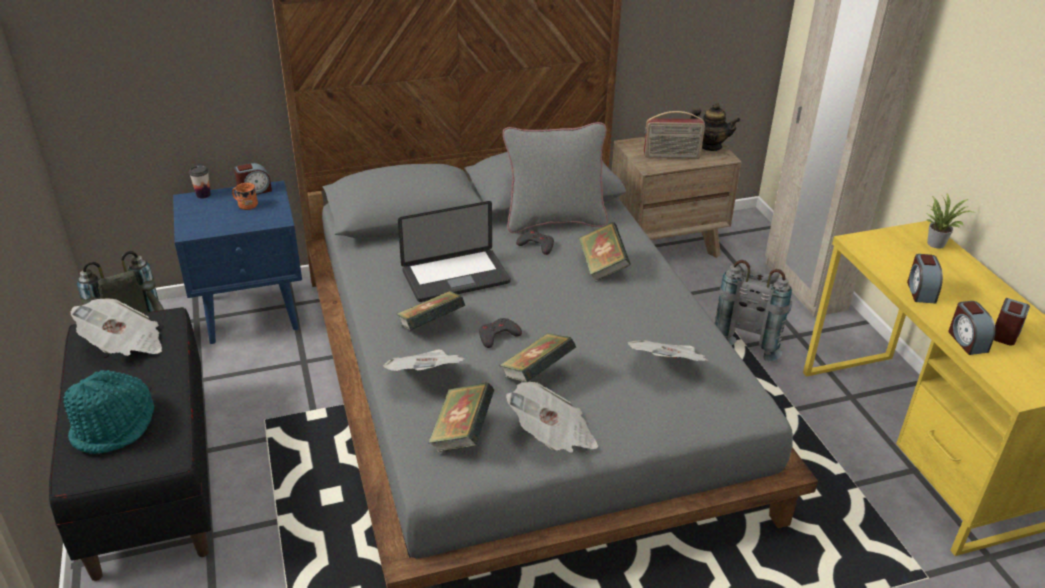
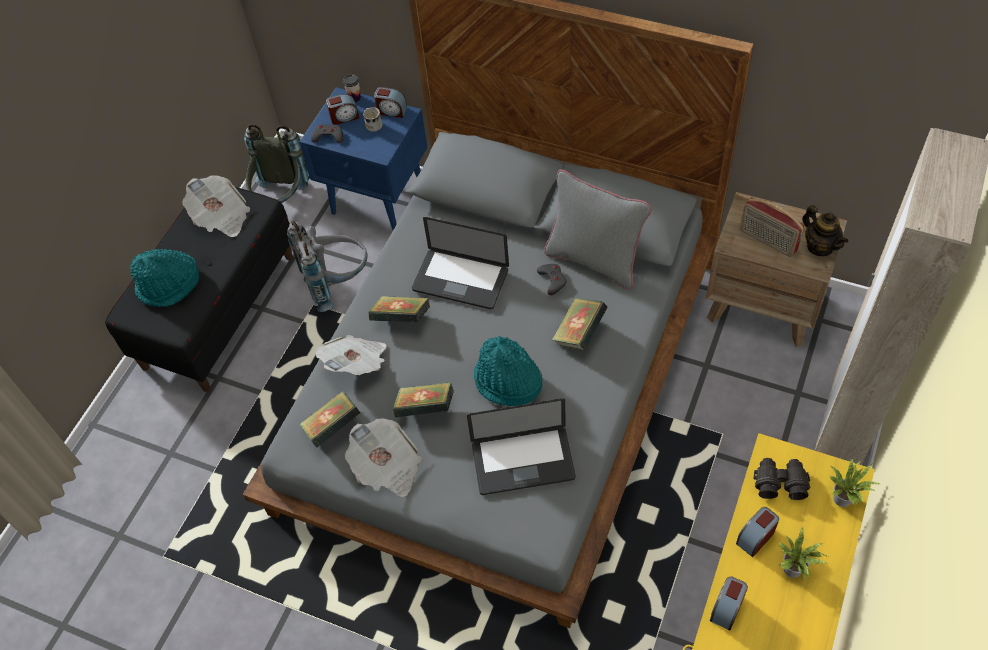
camera: 45 degrees right, 20 degrees up
(245, 205) = (373, 124): orange mug -> white mug
(498, 336) = (434, 357): grey game controller -> grey game controller (328, 136)
(585, 322) = (507, 382): none -> turquoise hat
(667, 367) = (523, 461): newspaper -> laptop
(750, 337) = (730, 448): grey backpack -> grey backpack (337, 283)
(888, 254) = (780, 482): none -> black binoculars
(971, 296) = (794, 570): none -> potted plant
(1005, 332) = (772, 624): alarm clock -> alarm clock (344, 117)

